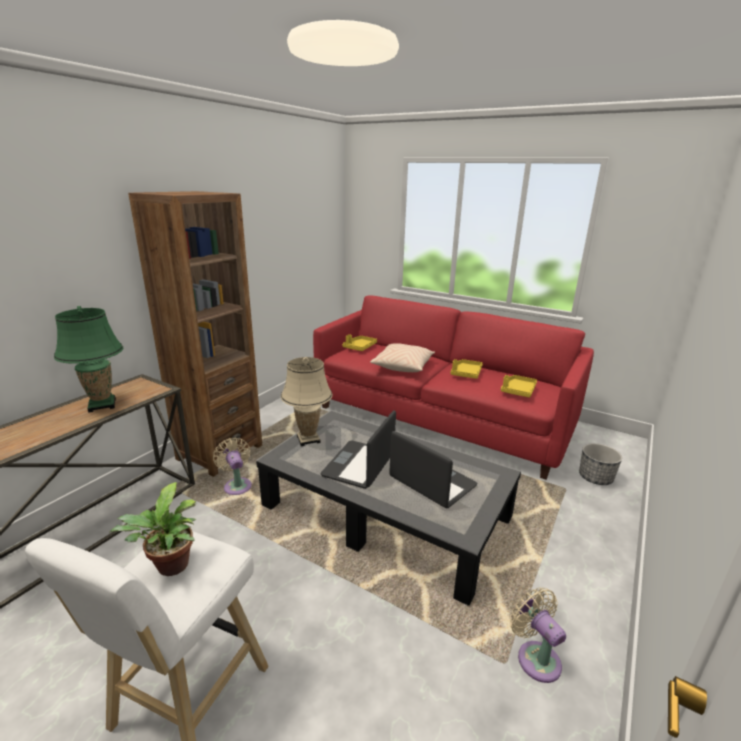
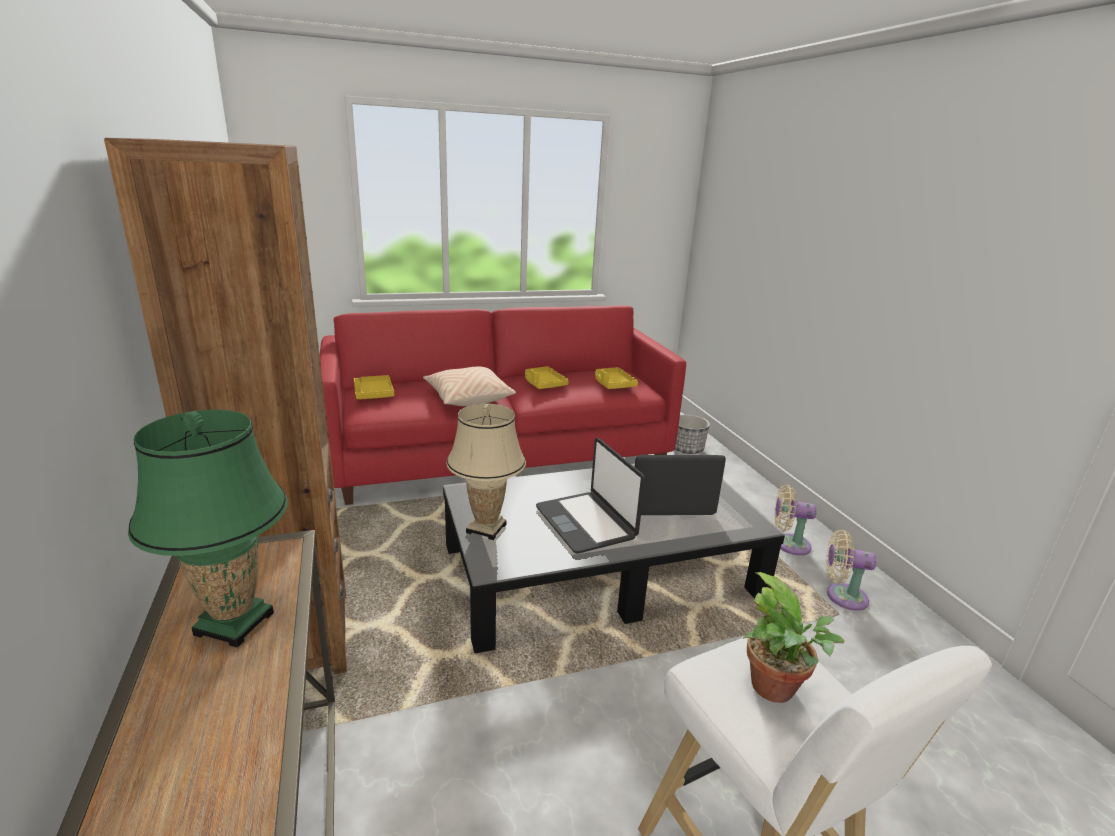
camera: 50 degrees left, 0 degrees up
(237, 485) = (400, 657): beige fan -> beige fan (788, 544)

